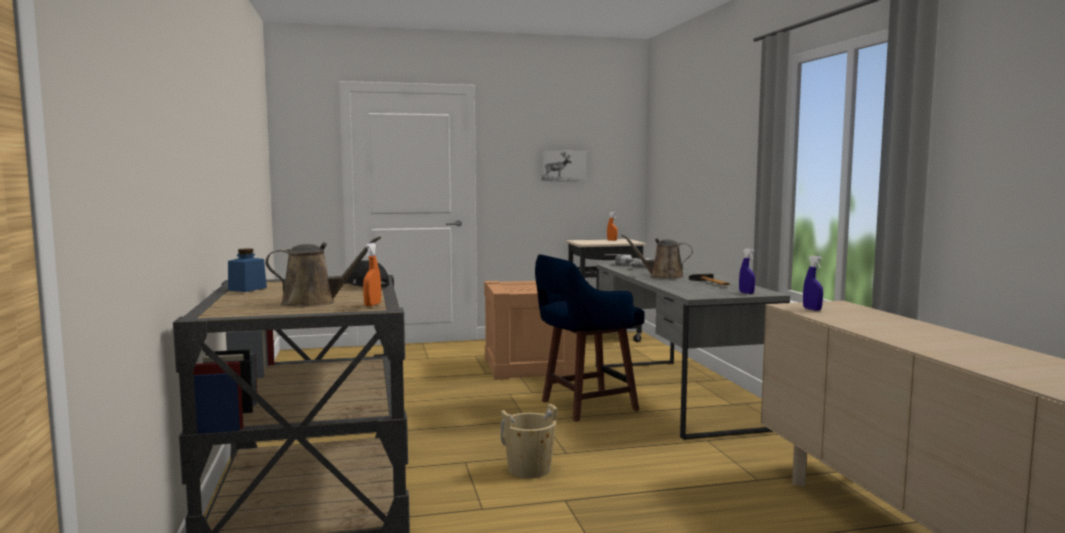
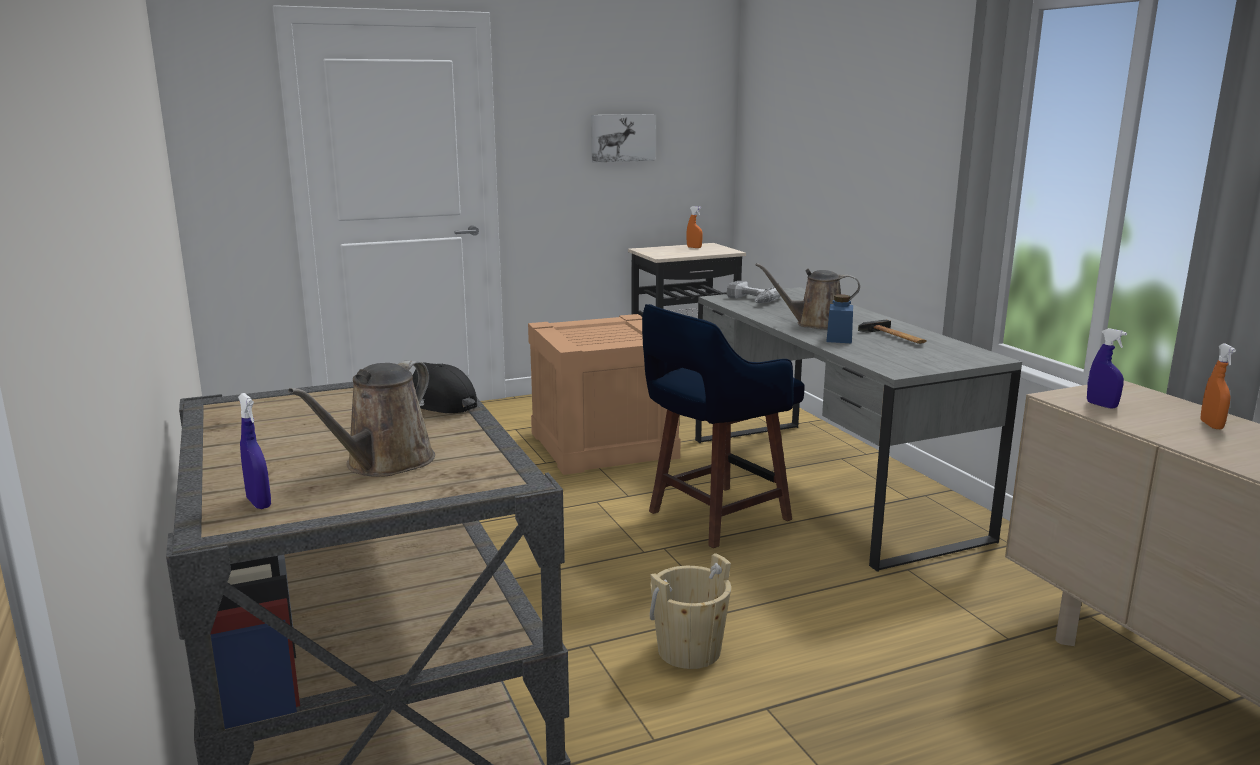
camera: 10 degrees left, 10 degrees up
(247, 289) = (238, 427): blue jar -> blue jar (839, 338)
(314, 302) = (384, 464): brown watering can -> brown watering can turned 135 degrees clockwise
(372, 305) = (492, 468): orange spray bottle -> orange spray bottle (1211, 425)
(746, 293) = (961, 359): blue spray bottle -> blue spray bottle (259, 503)

